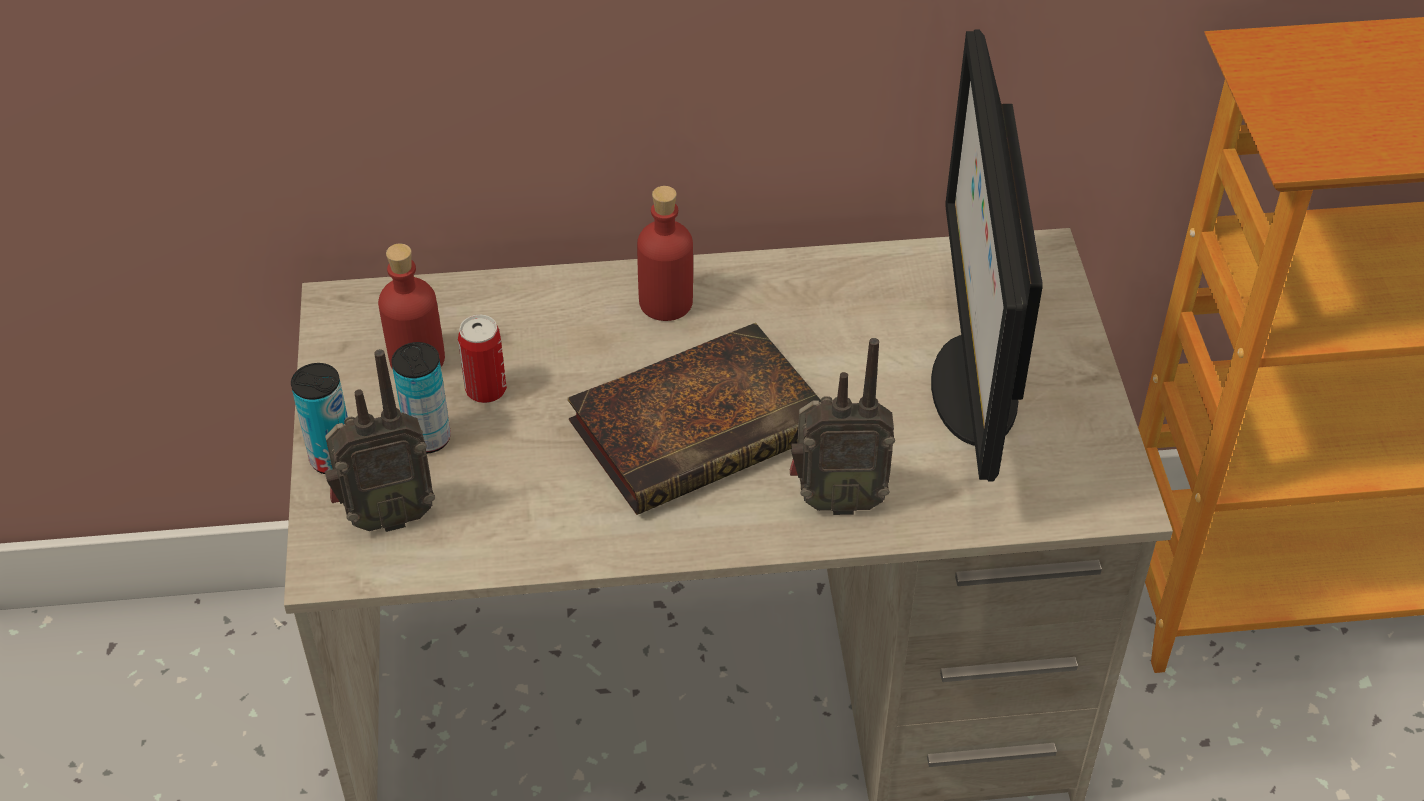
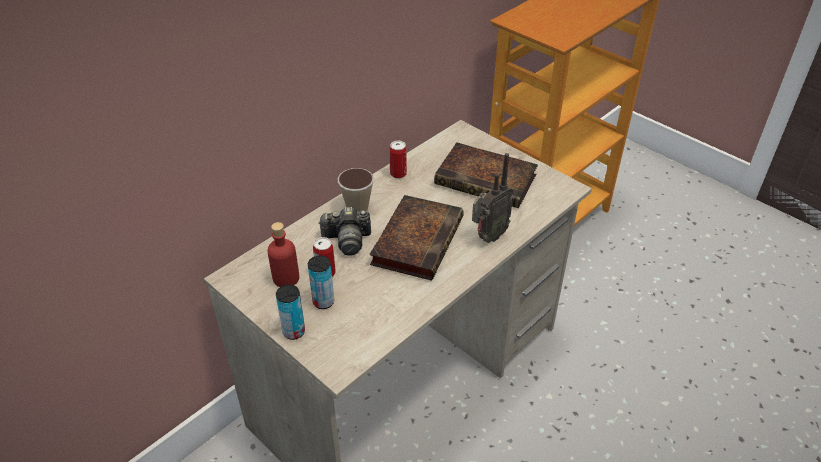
camera: 40 degrees left, 5 degrees down
(386, 516) = (339, 338): radio -> none
(584, 352) = (347, 240): none -> camera
(666, 302) = (357, 208): red bottle -> cup
(814, 276) = (398, 174): none -> can
(972, 387) = (488, 180): monitor -> book

